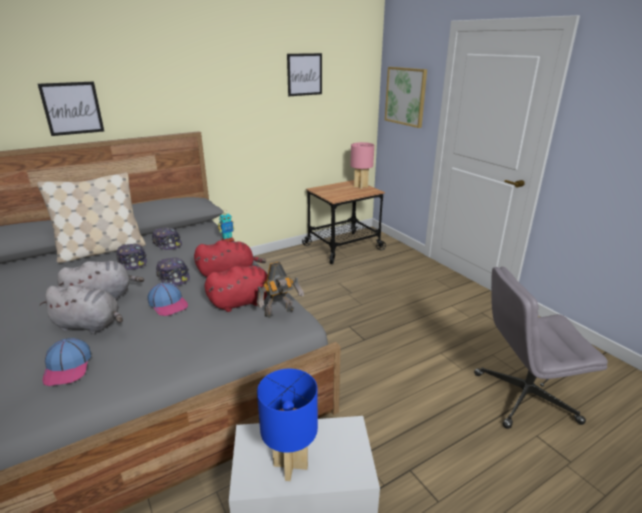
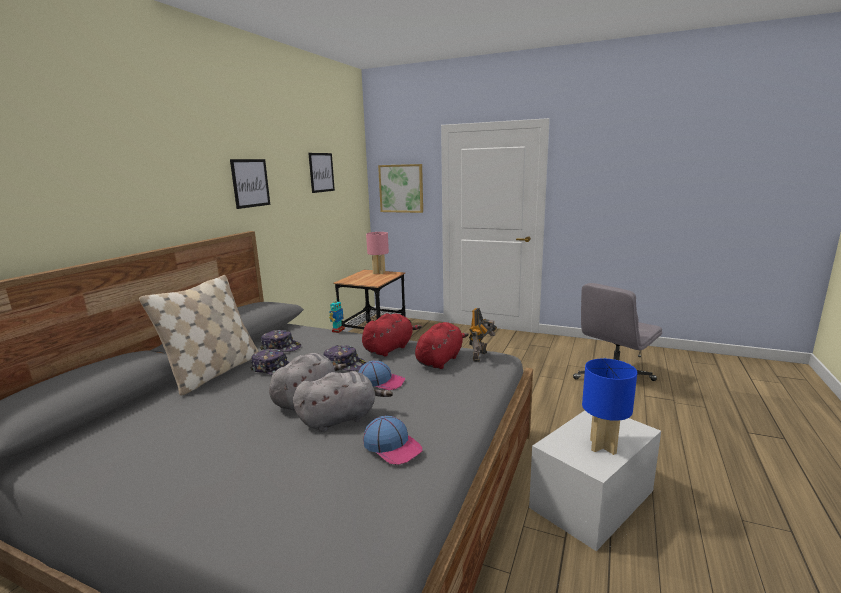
camera: 35 degrees left, 10 degrees down
(72, 108) = (128, 211): picture -> picture (250, 183)

